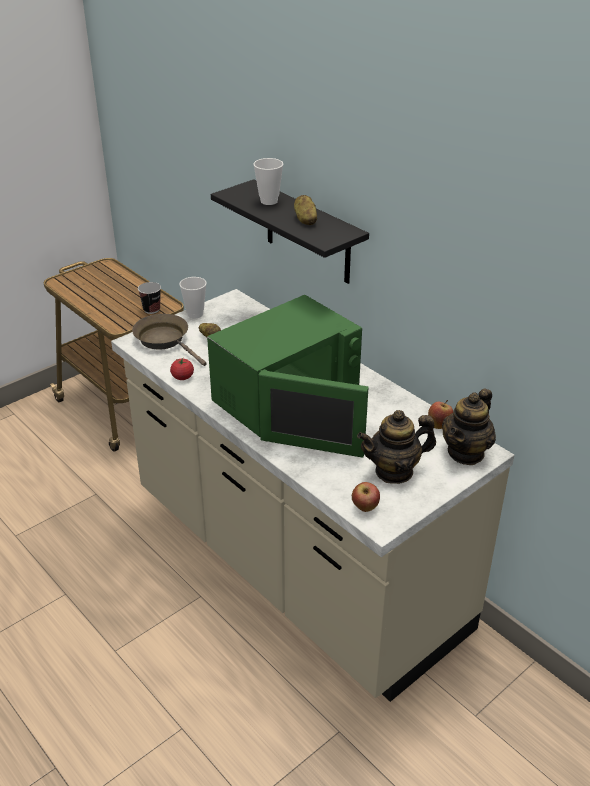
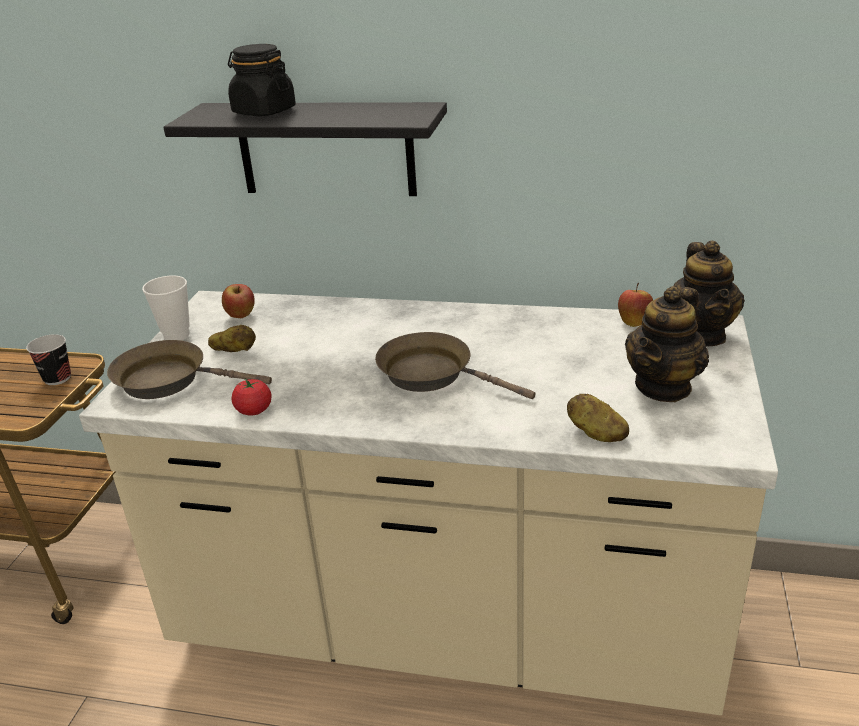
camera: 35 degrees left, 5 degrees down
(269, 201) = (263, 111): cup -> black jar
(286, 400) = (433, 374): green microwave -> brown frying pan
(305, 220) = (346, 112): potato -> potato (596, 433)
(365, 508) = (696, 440): apple -> apple (241, 316)

